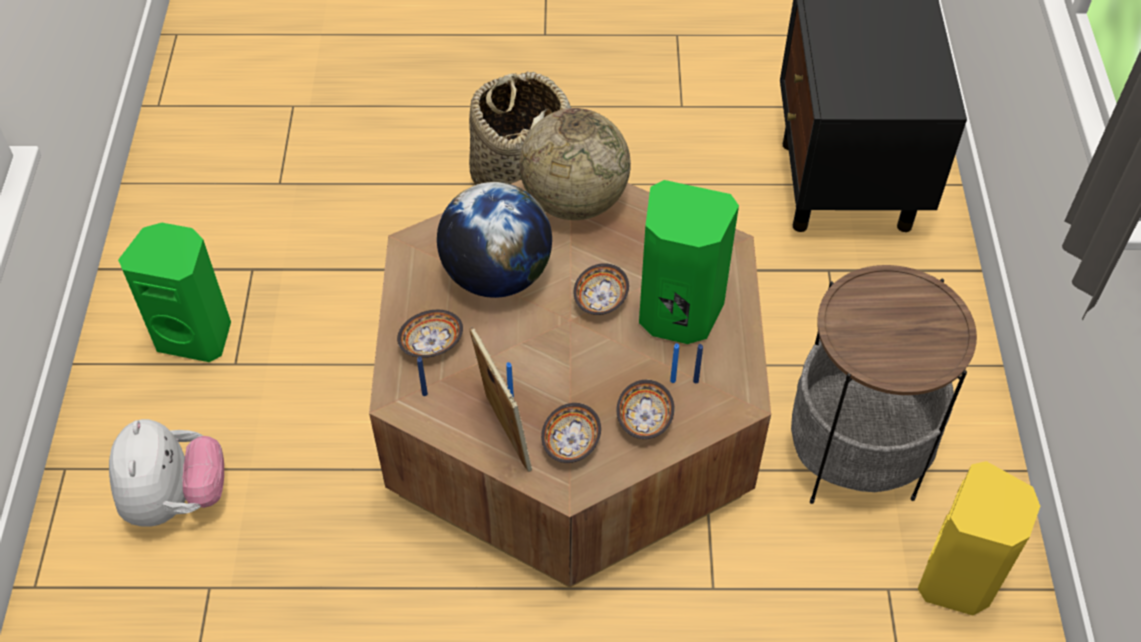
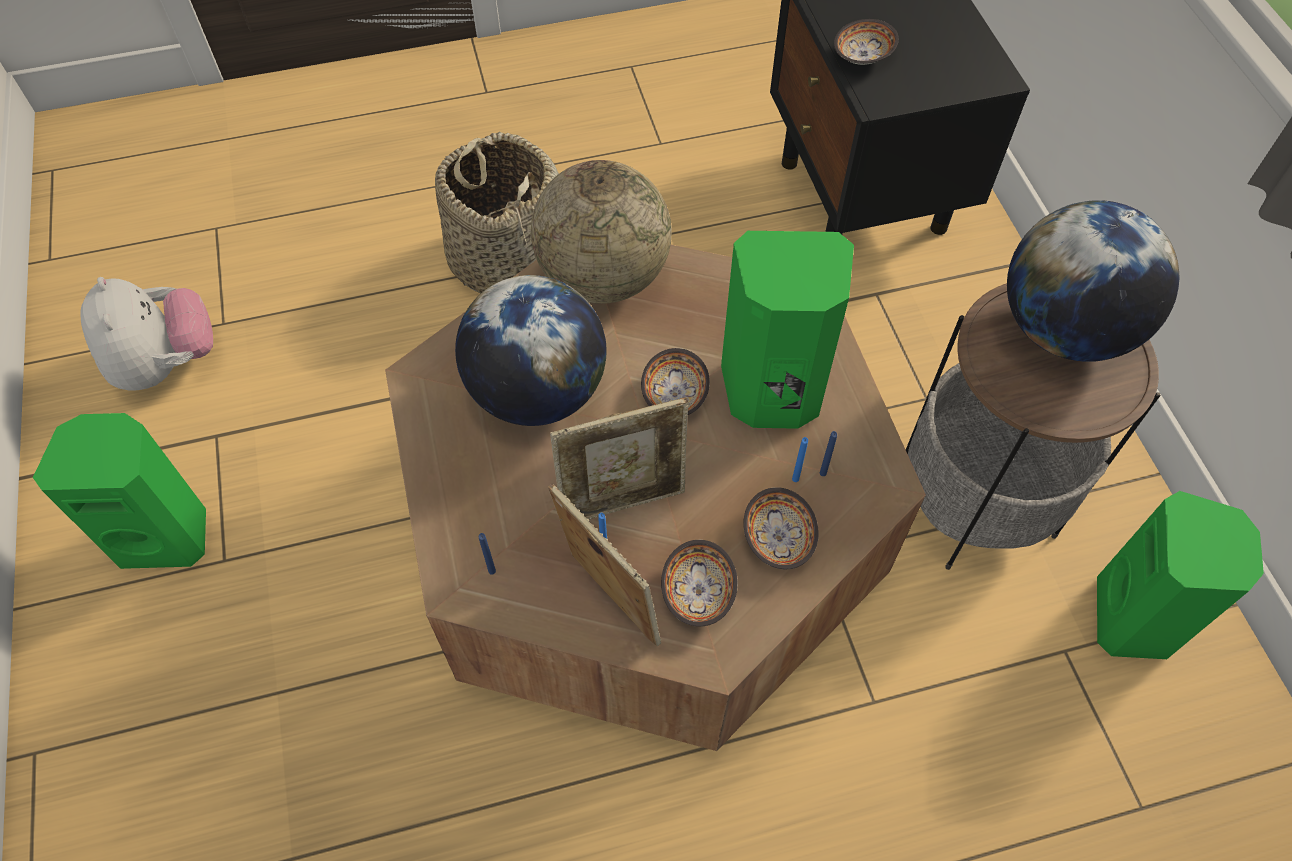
camera: 15 degrees left, 5 degrees up
(176, 499) = (192, 757): plush toy -> plush toy (167, 364)
(430, 343) = (479, 501): bowl -> bowl (861, 57)
(536, 368) = (623, 502): none -> picture frame
(909, 309) = (1064, 330): none -> globe
(959, 579) = (1136, 619): yellow speaker -> green speaker

